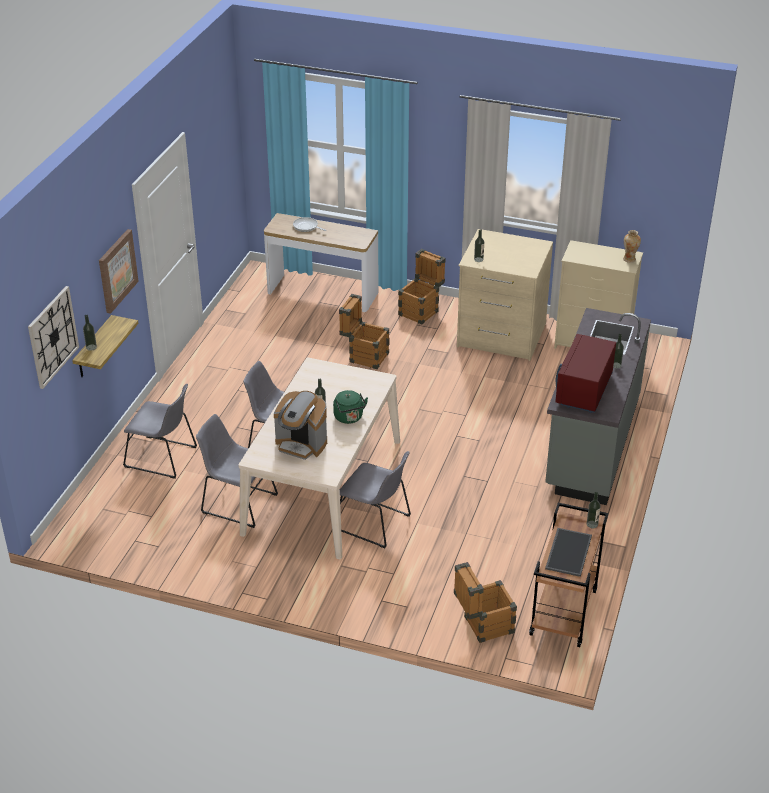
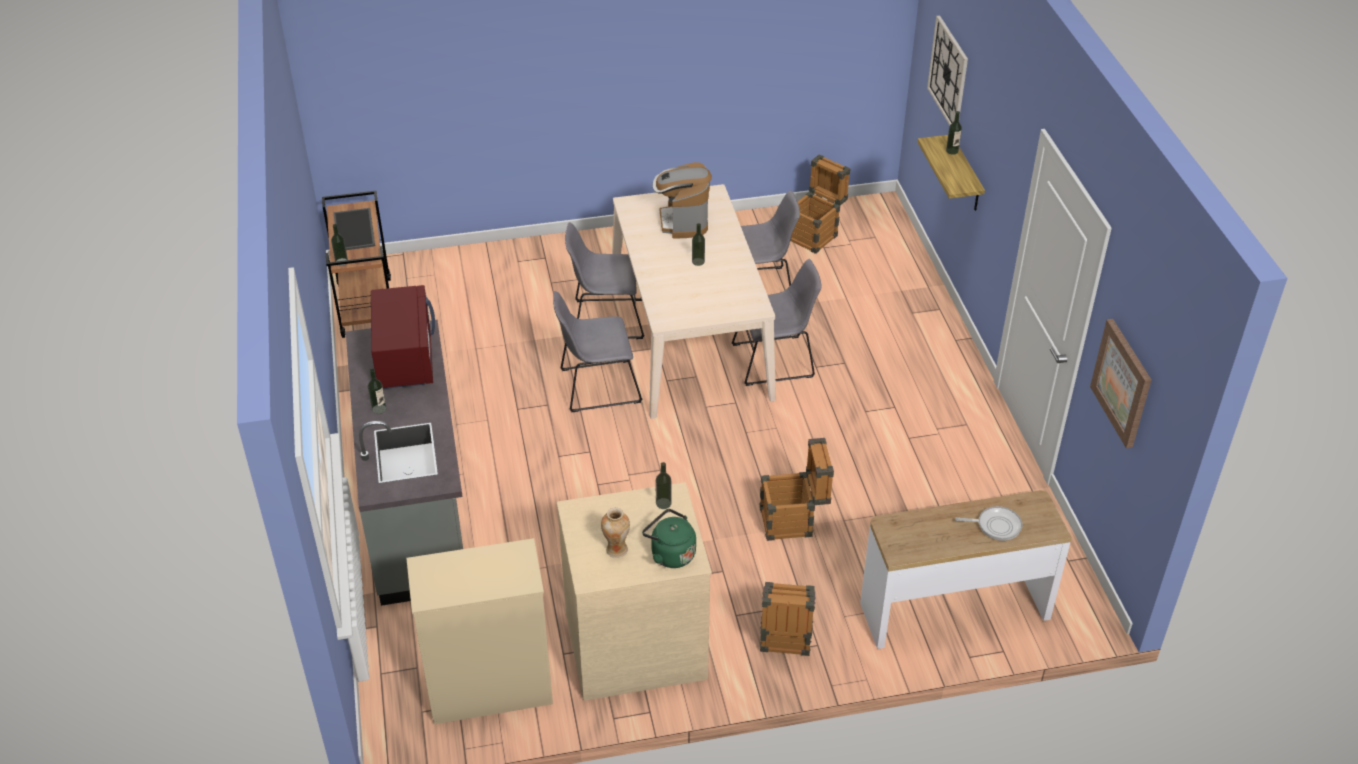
camera: 150 degrees right, 5 degrees up
(117, 270) = (1001, 166): picture -> picture (1122, 383)
(163, 458) = (879, 301): grey chair -> grey chair (596, 386)
(301, 444) = (683, 222): coffee machine -> coffee machine turned 90 degrees counterclockwise
(349, 418) = (660, 264): green kettle -> green kettle (670, 554)
(482, 626) = (438, 270): crate -> crate (815, 234)
(629, 259) = (427, 584): vase -> vase (616, 550)

